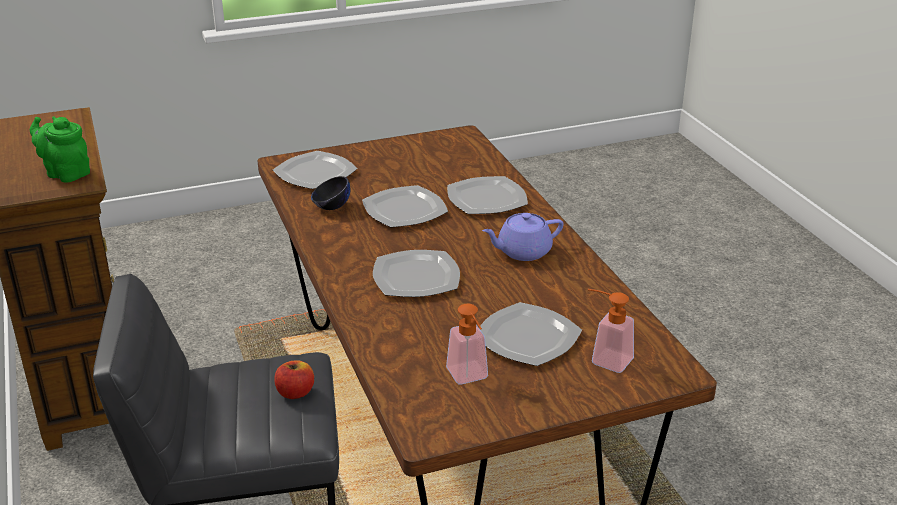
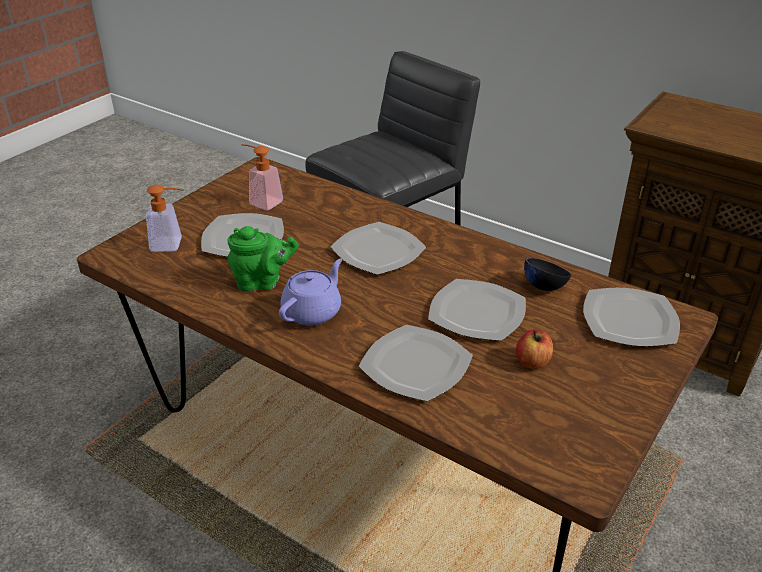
camera: 145 degrees right, 5 degrees up
(65, 173) = (671, 122): green teapot -> green teapot (262, 282)
(295, 392) = (358, 159): apple -> apple (532, 361)

